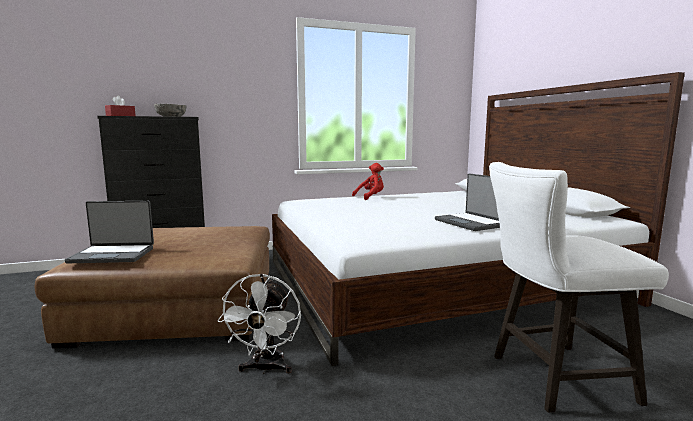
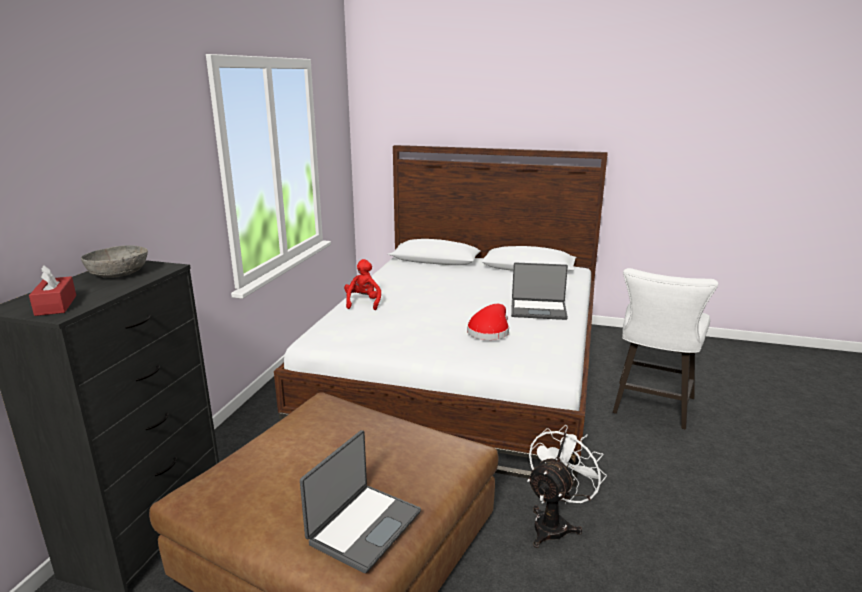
camera: 55 degrees left, 10 degrees up
(266, 369) = (555, 524): white fan -> white fan turned 90 degrees counterclockwise
(391, 220) = (489, 331): none -> red hat

